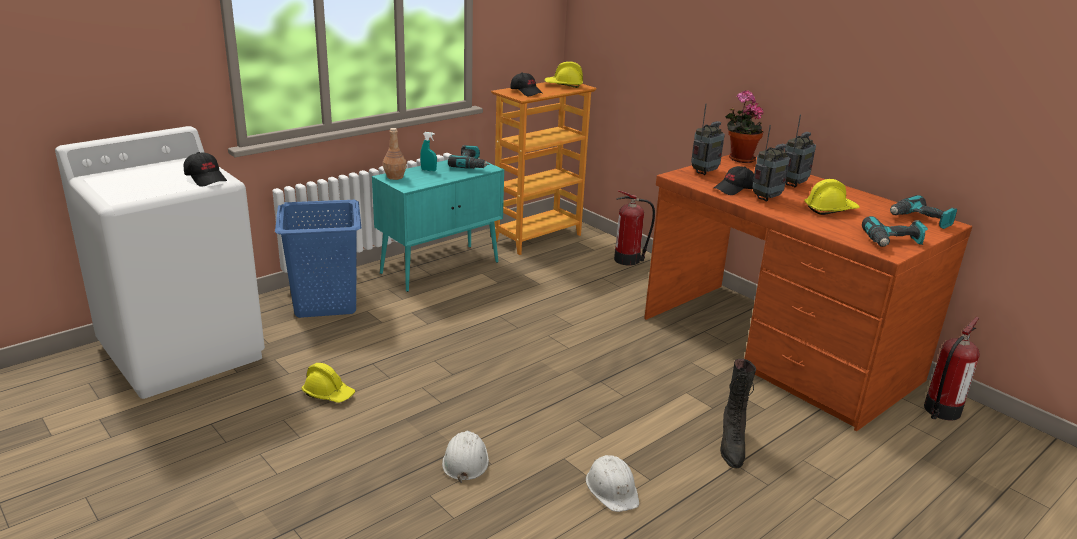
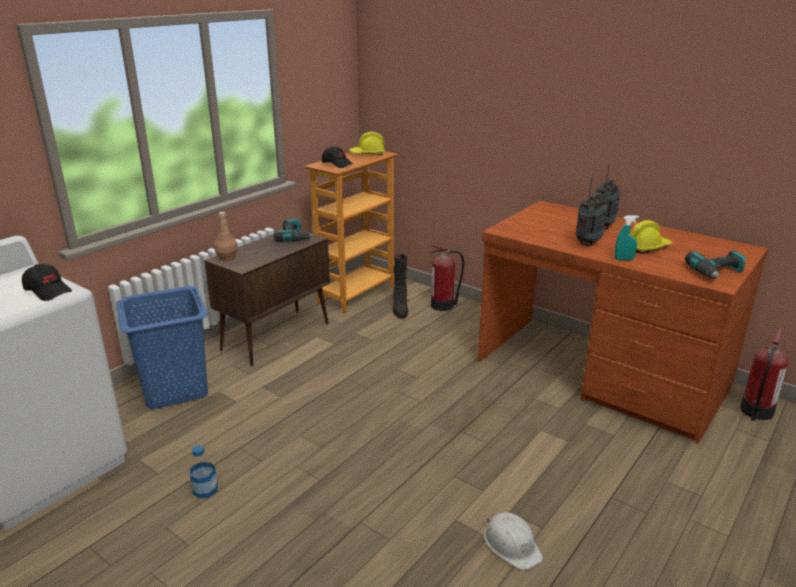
camera: 10 degrees left, 0 degrees up
(329, 394) = (205, 489): yellow hard hat -> bottle
(428, 170) = (257, 247): turquoise spray bottle -> turquoise spray bottle (623, 259)
(441, 267) = (277, 336): turquoise cabinet -> brown cabinet
(465, 460) = (363, 540): white hard hat -> none
(704, 172) = (522, 224): radio -> none
(731, 446) = (600, 478): black boot -> black boot (400, 309)
(734, 189) = (556, 237): black cap -> none
(739, 159) = (544, 207): potted plant -> none
(920, 220) = (725, 248): power drill -> none

